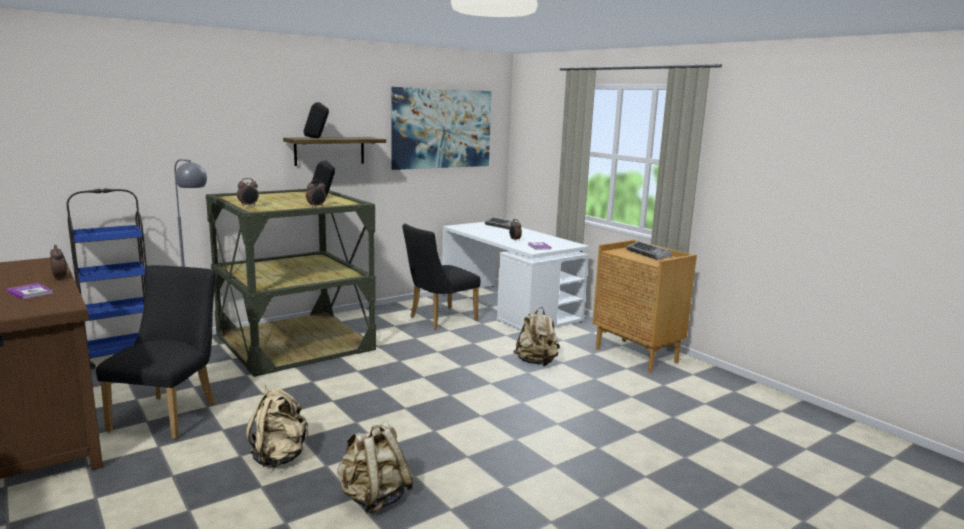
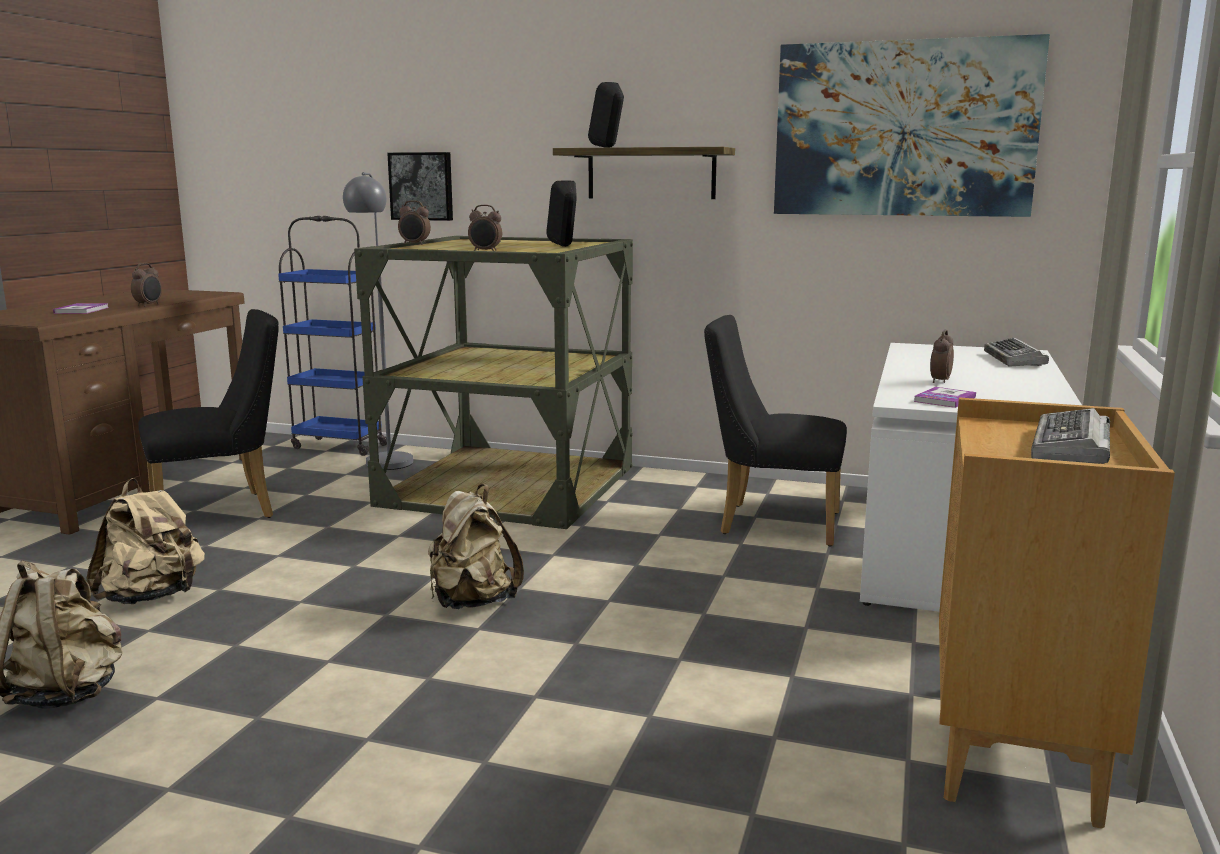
camera: 55 degrees right, 0 degrees up
(175, 162) = (422, 186): none -> picture
(536, 363) = (741, 653): beige backpack -> beige backpack (472, 602)

